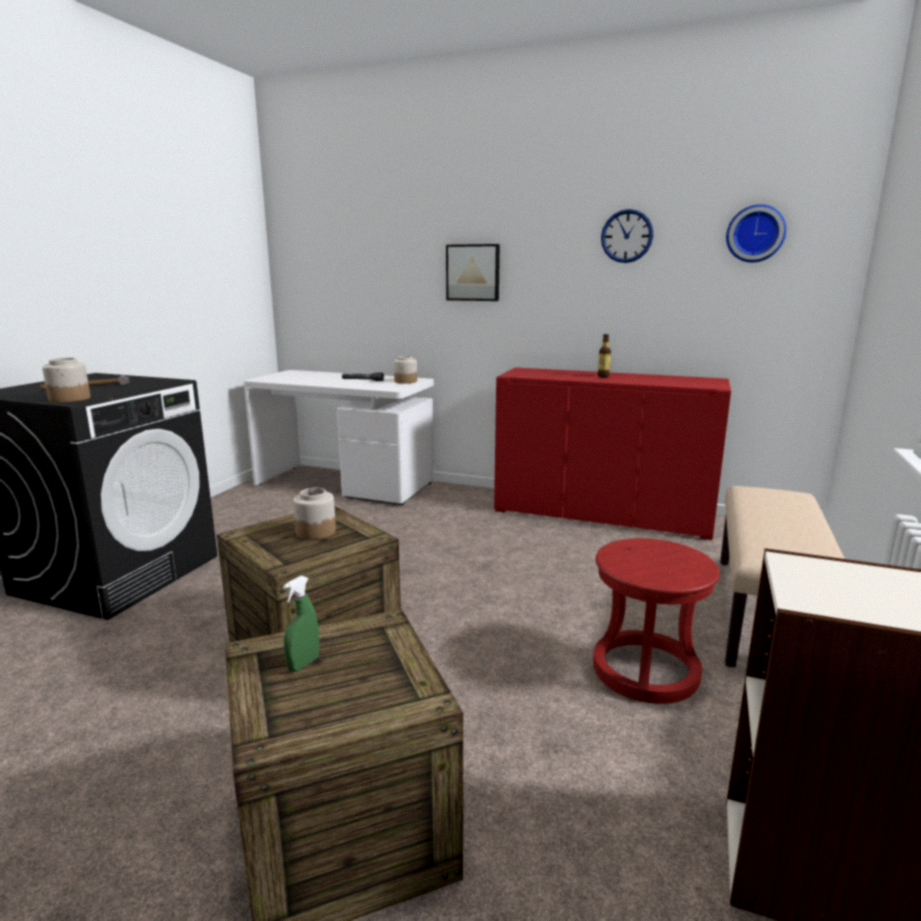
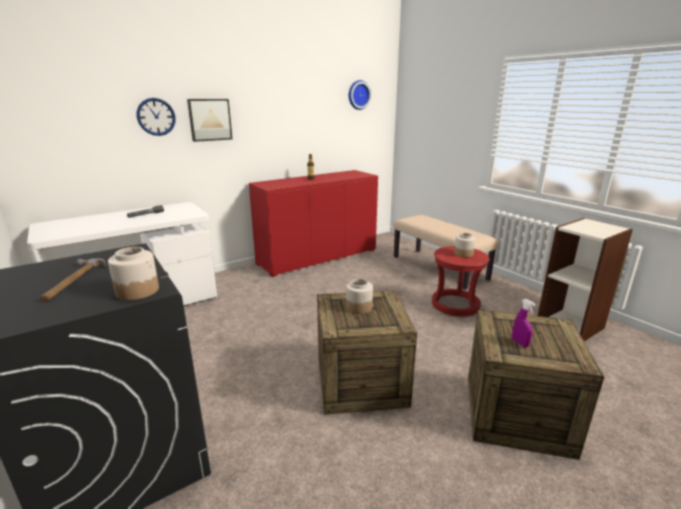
camera: 55 degrees left, 5 degrees up
(303, 664) = (520, 343): green spray bottle -> purple spray bottle
(406, 381) = (181, 208): jar -> jar (463, 254)
(626, 236) = (302, 95): wall clock -> wall clock (156, 117)

